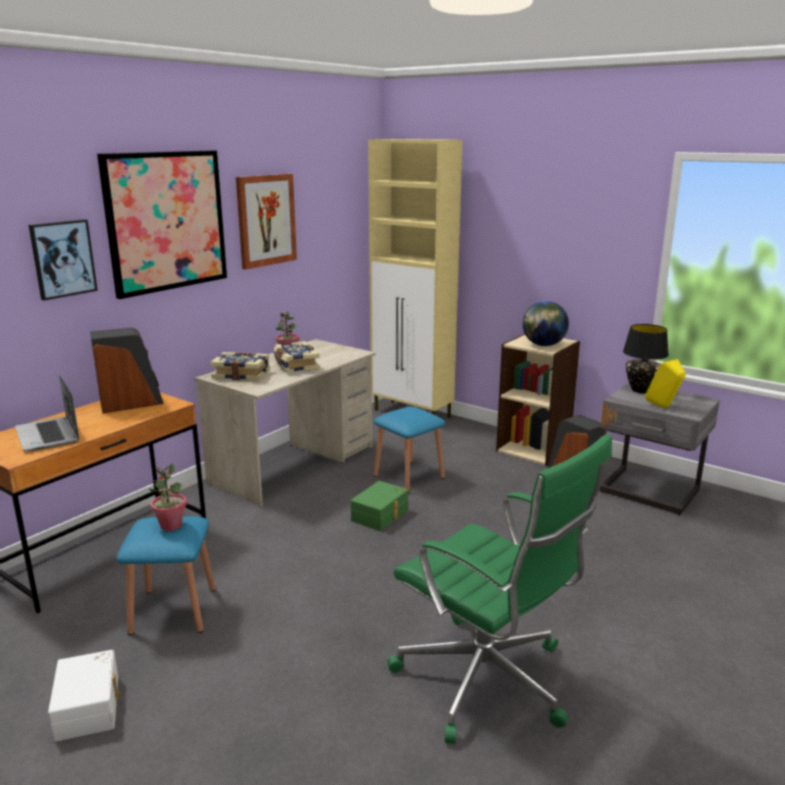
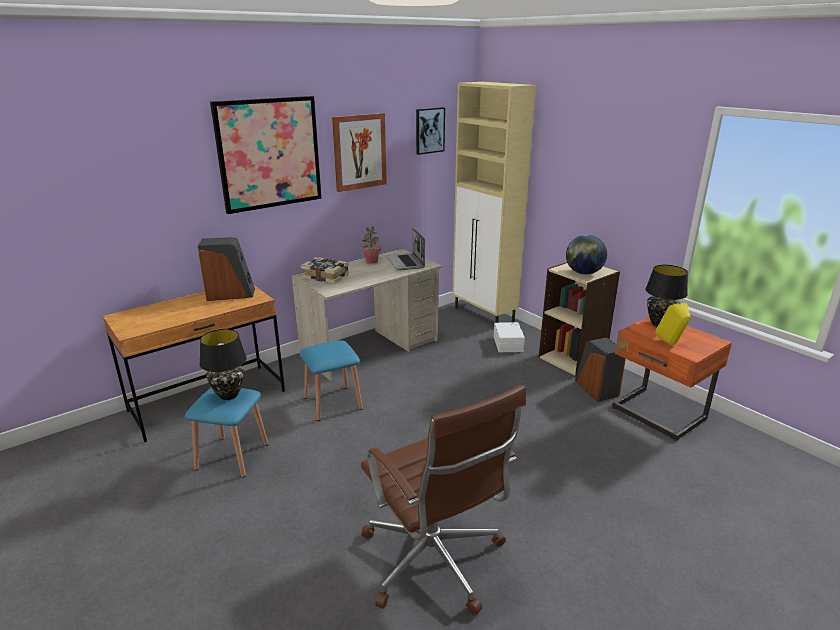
camera: 15 degrees right, 5 degrees up
(49, 436) = (160, 316): laptop -> laptop (406, 263)
(63, 259) = (182, 183): picture -> picture (429, 130)
(90, 706) = (147, 520): white storage box -> white storage box (509, 344)
(171, 525) = (228, 395): potted plant -> black table lamp
(295, 366) = (371, 272): book -> none
(381, 515) = (417, 402): green storage box -> none
(408, 476) = (455, 371): blue stool -> blue stool (333, 403)
(487, 682) = (434, 561): green office chair -> brown office chair
(649, 493) = (657, 415): grey nightstand -> orange nightstand

